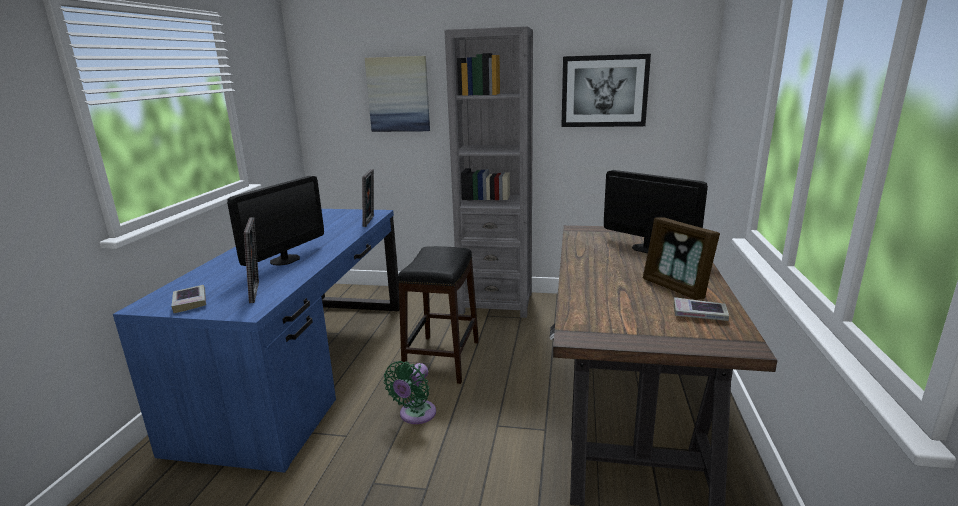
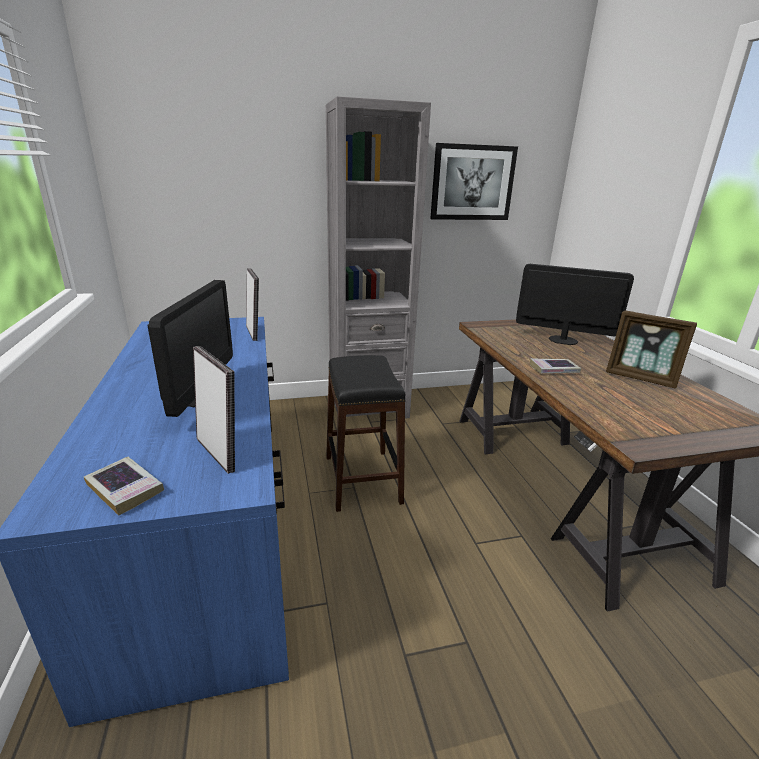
camera: 25 degrees left, 5 degrees up
(398, 94) = (248, 176): picture -> none
(415, 415) = (385, 553): green fan -> none
(699, 314) = (695, 402): book -> book (554, 370)

